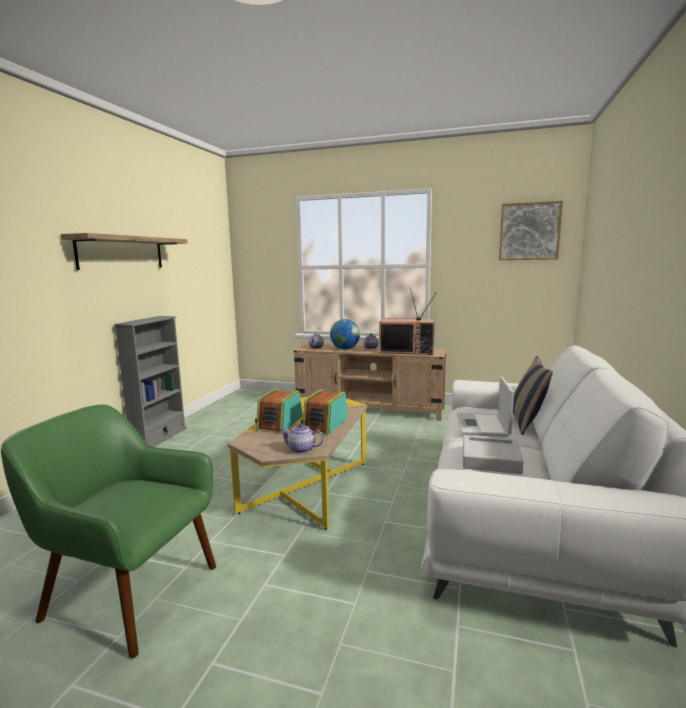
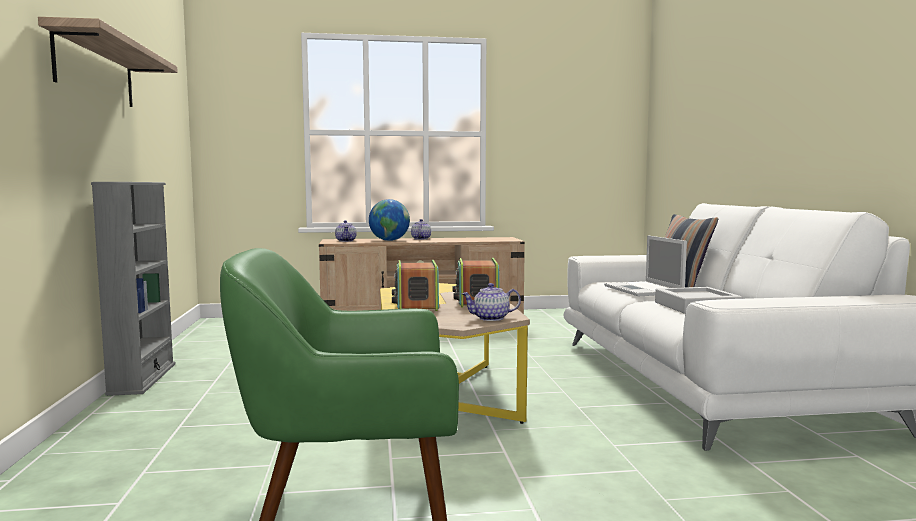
camera: 25 degrees left, 5 degrees down
(407, 351) = (473, 239): television -> none
(529, 231) = (596, 97): picture -> none

